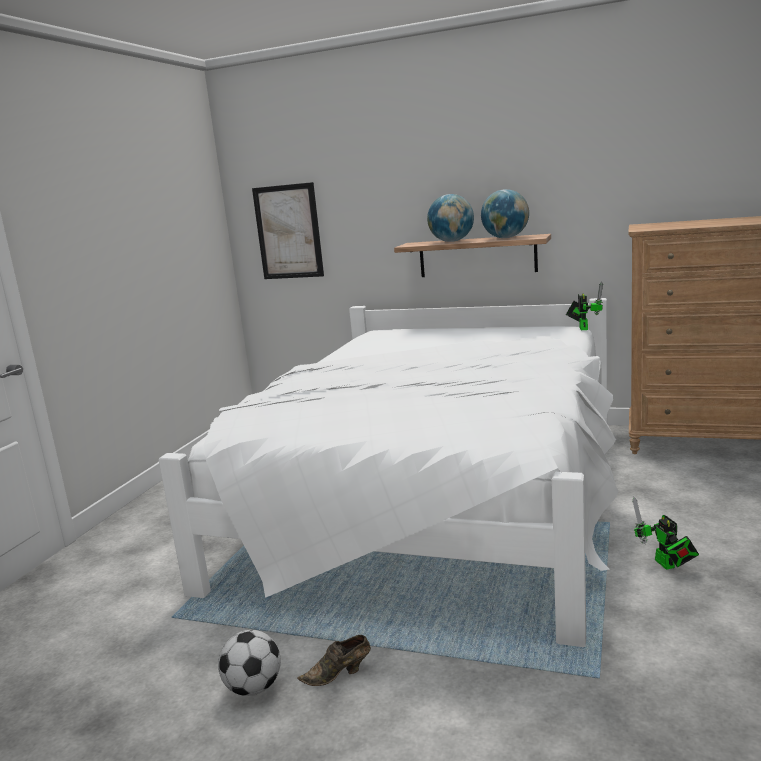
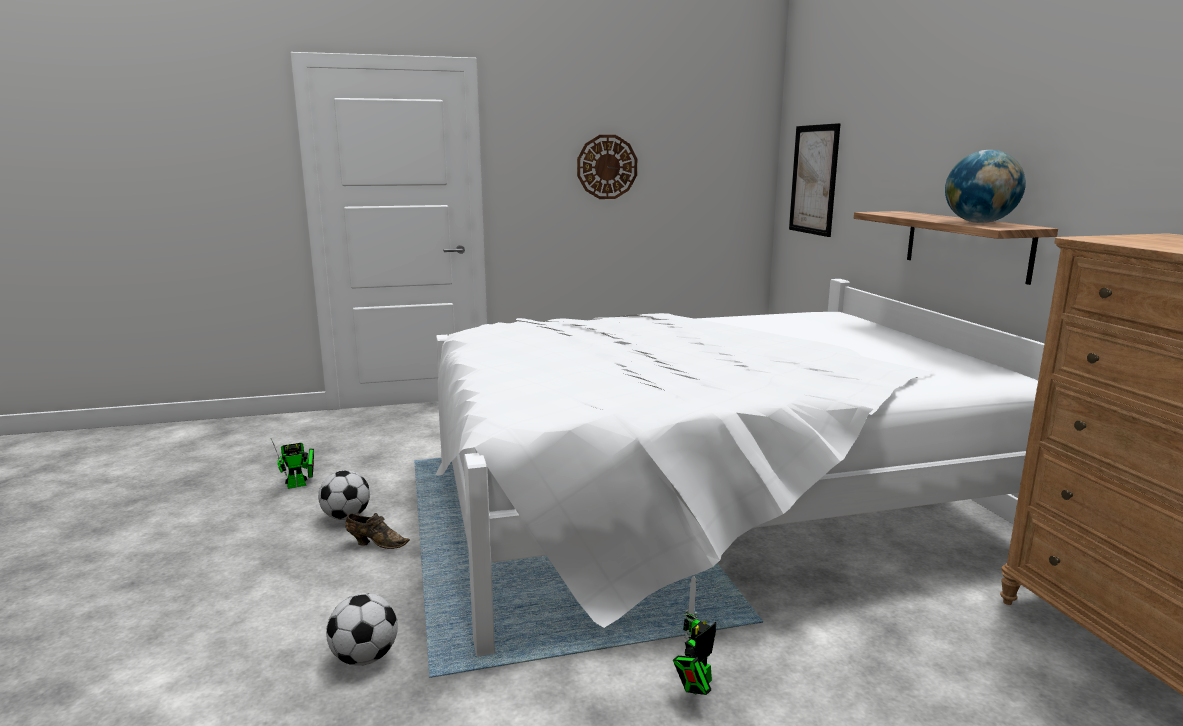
camera: 55 degrees right, 0 degrees up
(121, 244) = (607, 167): none -> wall clock
(339, 674) = (376, 544): brown shoe -> brown shoe turned 150 degrees clockwise
(451, 241) = (922, 216): globe -> none
(548, 712) = (365, 657): none -> football
(583, 328) = (1027, 384): toy robot -> toy robot (300, 484)

